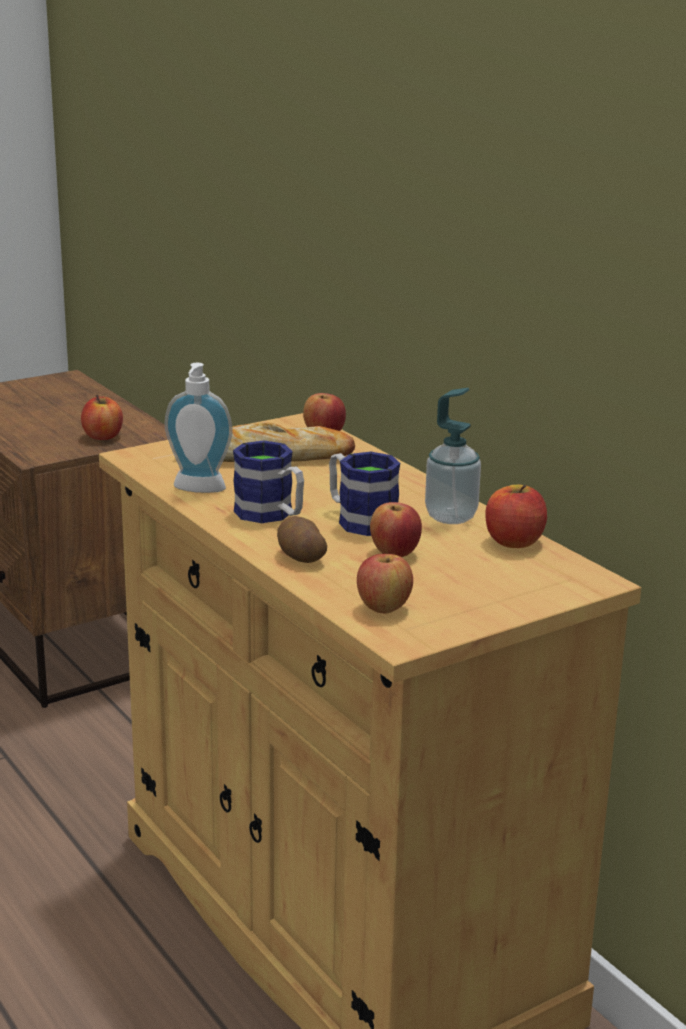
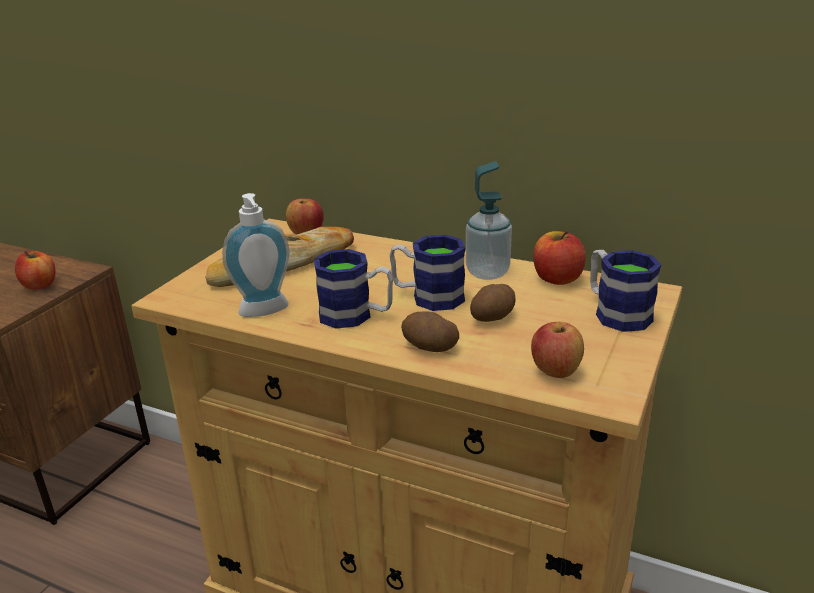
camera: 30 degrees left, 5 degrees up
(395, 553) = (493, 317): apple -> potato
(523, 585) = (615, 312): none -> mug

